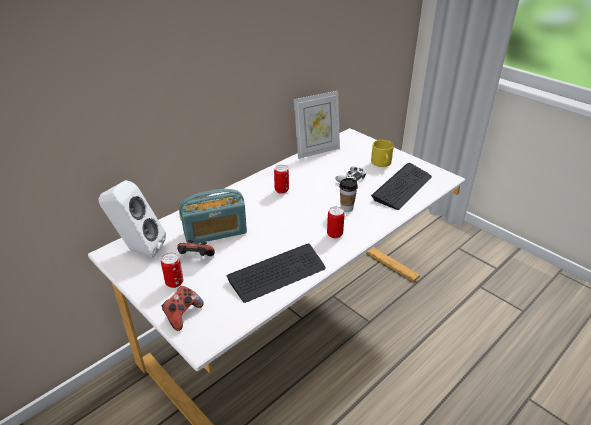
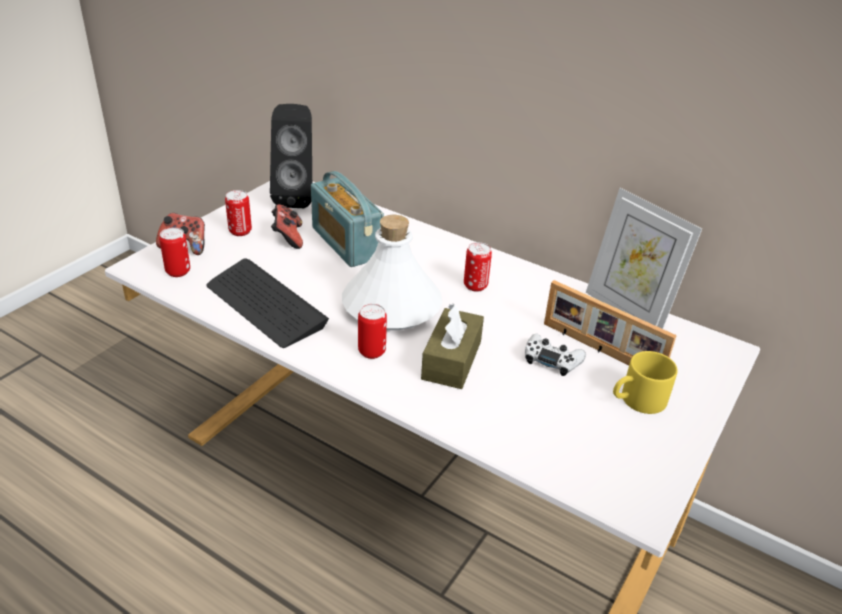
camera: 75 degrees right, 0 degrees up
(138, 250) = (296, 198): white speaker -> black speaker
(219, 318) = (178, 271): none -> can
(293, 222) = (391, 306): none -> white bottle
(346, 165) = (600, 351): none -> picture frame
(346, 208) = (451, 360): cup -> brown tissue box
(402, 187) = (559, 433): keyboard -> none

